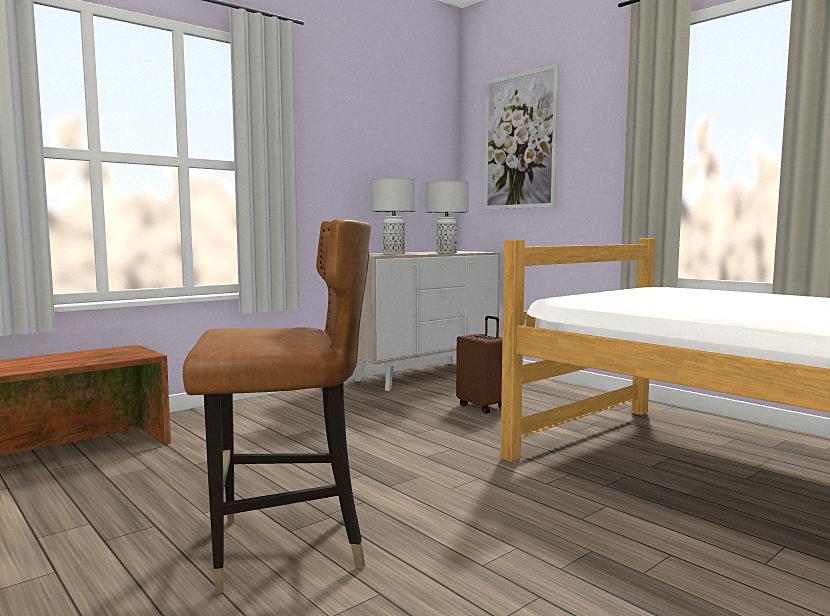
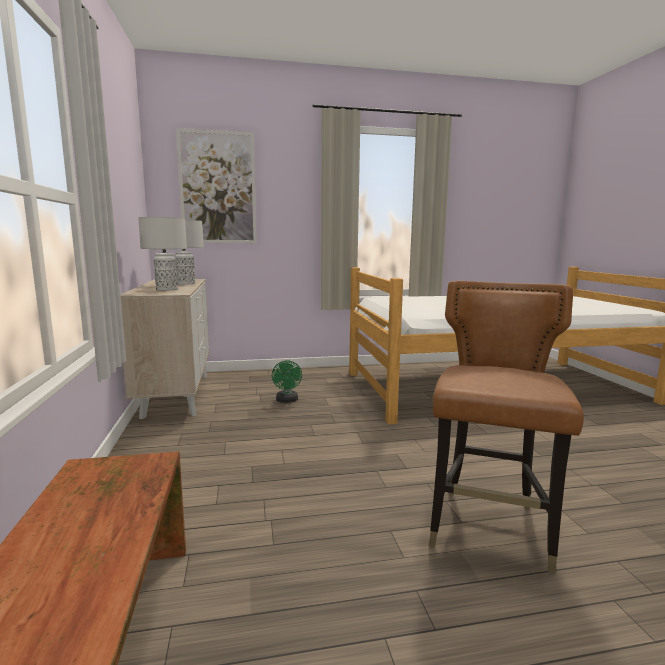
camera: 60 degrees left, 5 degrees up
(482, 407) = (287, 401): brown suitcase -> green fan

